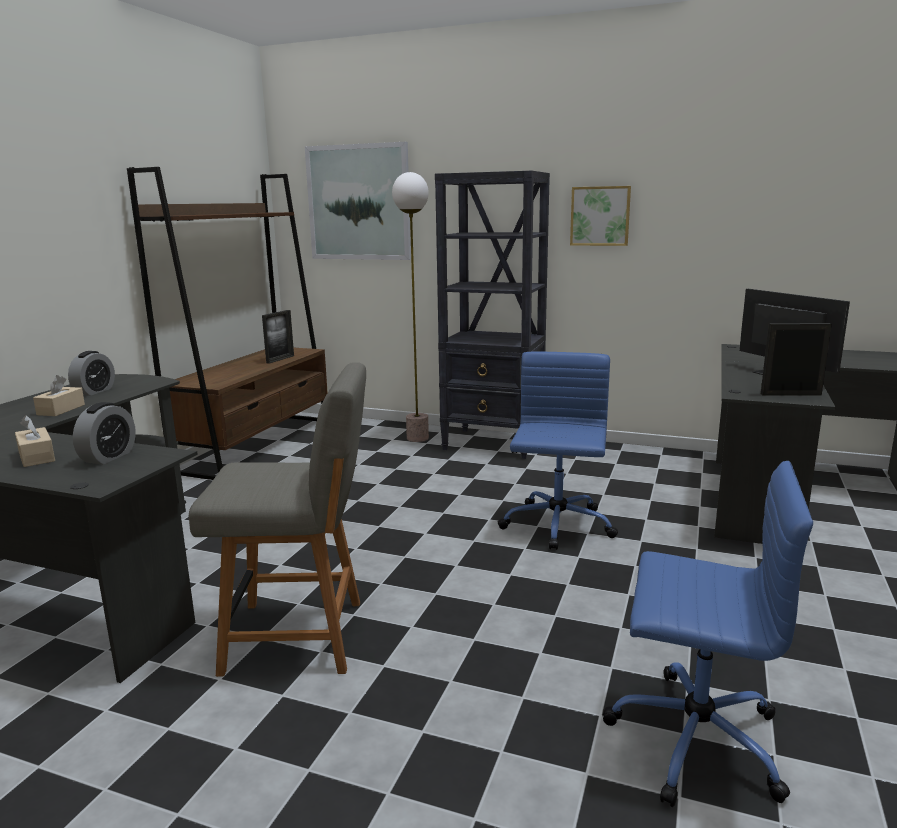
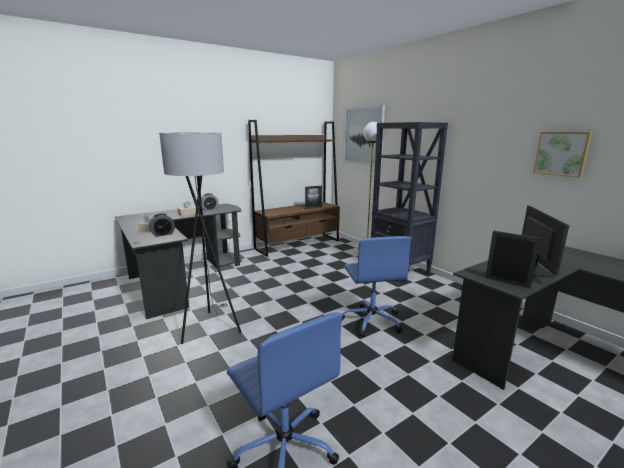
camera: 35 degrees right, 0 degrees up
(300, 636) = (210, 326): grey chair -> grey floor lamp
(557, 526) = (371, 321): blue office chair -> blue office chair turned 120 degrees clockwise
(600, 216) = (474, 149): picture -> picture (562, 153)

